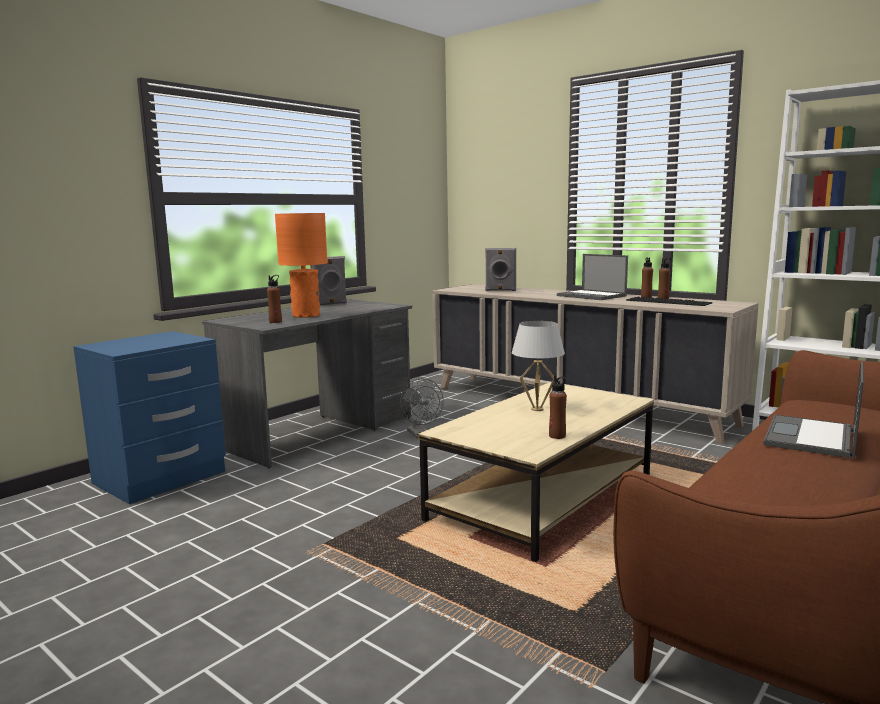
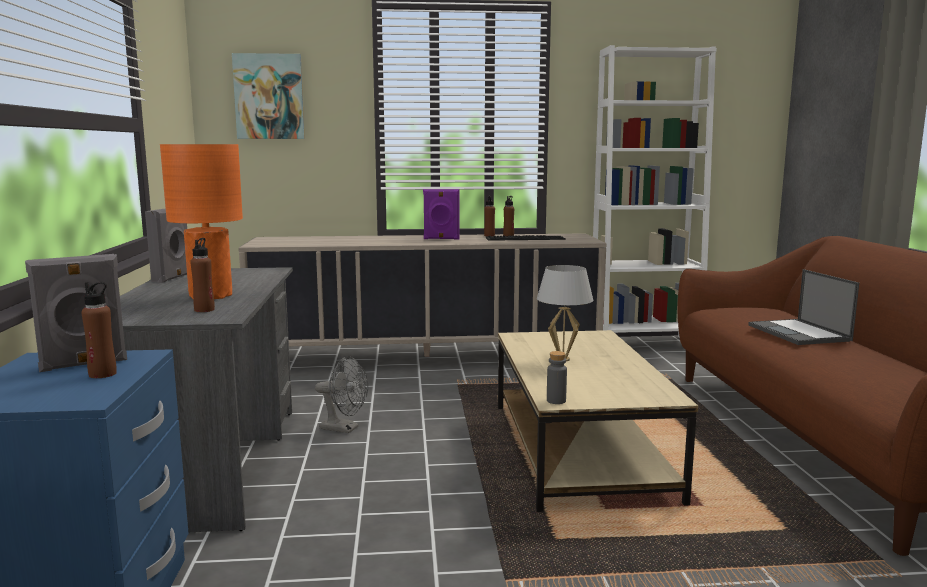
camera: 45 degrees left, 0 degrees up
(445, 431) = (556, 401): none -> grey bottle
(493, 171) = (269, 97): none -> picture
(500, 290) = (325, 241): grey speaker -> grey speaker (84, 364)
(557, 436) = (643, 378): brown bottle -> brown bottle (103, 374)
(592, 296) = (441, 239): laptop -> purple speaker

